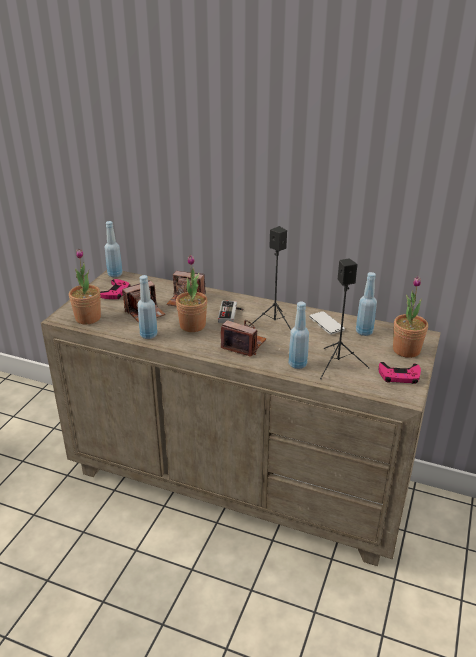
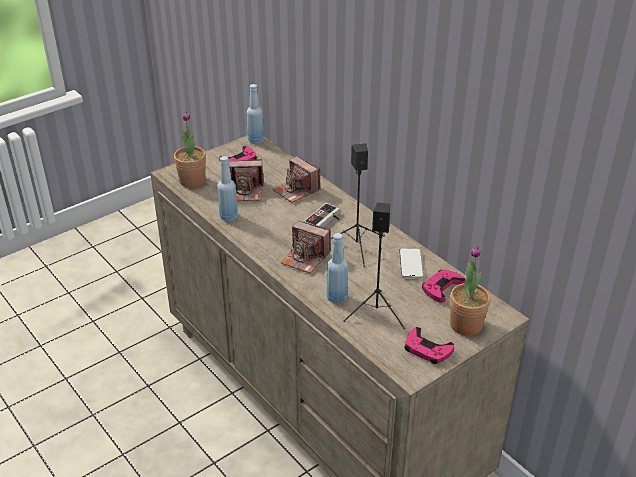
camera: 30 degrees right, 5 degrees up
(192, 325) = (277, 220): potted plant -> none
(244, 345) = (305, 258): camera -> camera turned 150 degrees clockwise
(364, 332) = (442, 288): blue bottle -> pink game controller

